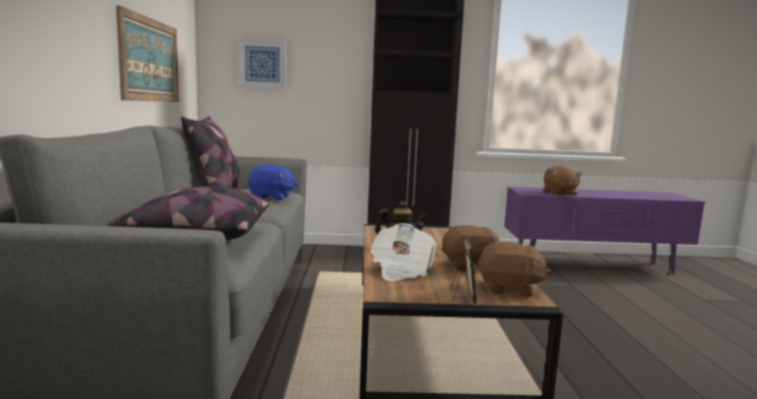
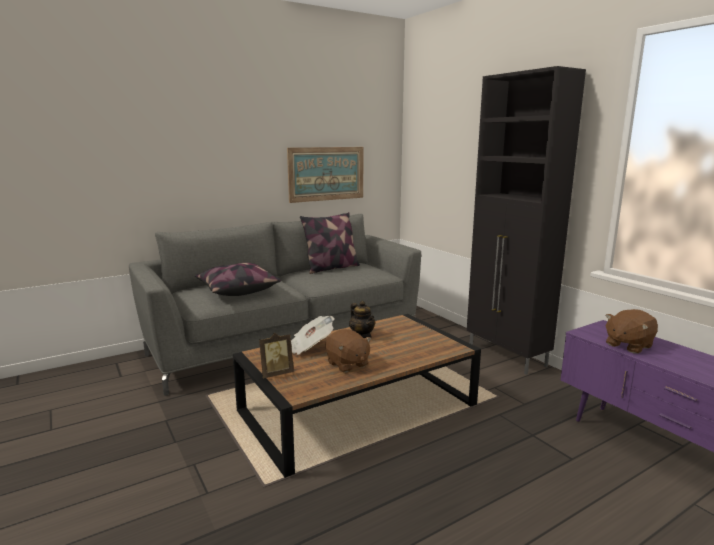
camera: 60 degrees right, 5 degrees up
(262, 64) = (433, 165): picture -> none
(271, 198) = (353, 277): blue plush toy -> none
(509, 289) = (311, 385): brown plush toy -> none

